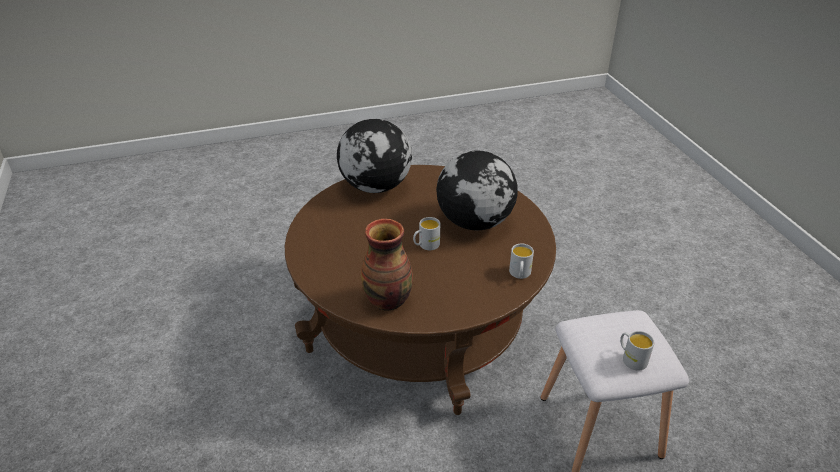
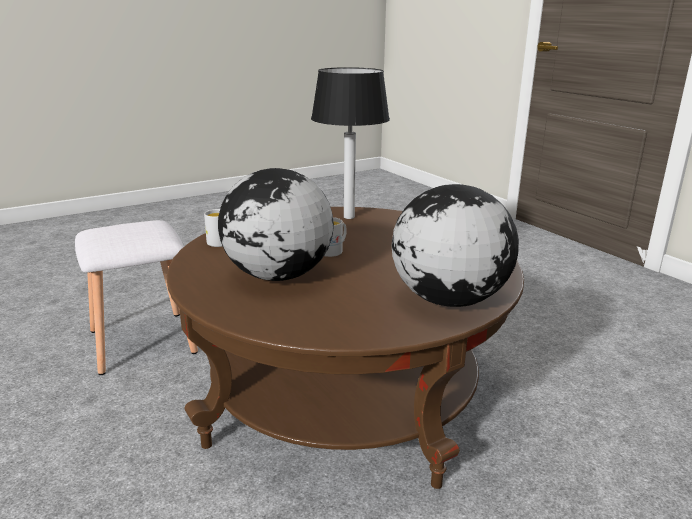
camera: 165 degrees right, 15 degrees down
(389, 300) = (348, 217): vase -> table lamp
(631, 358) = (124, 226): white mug -> none

